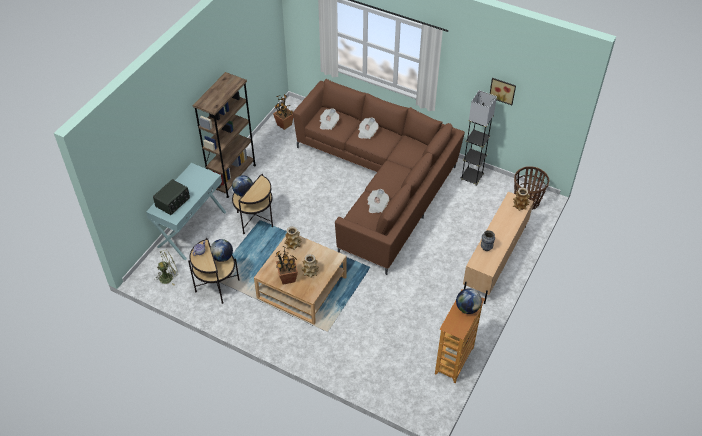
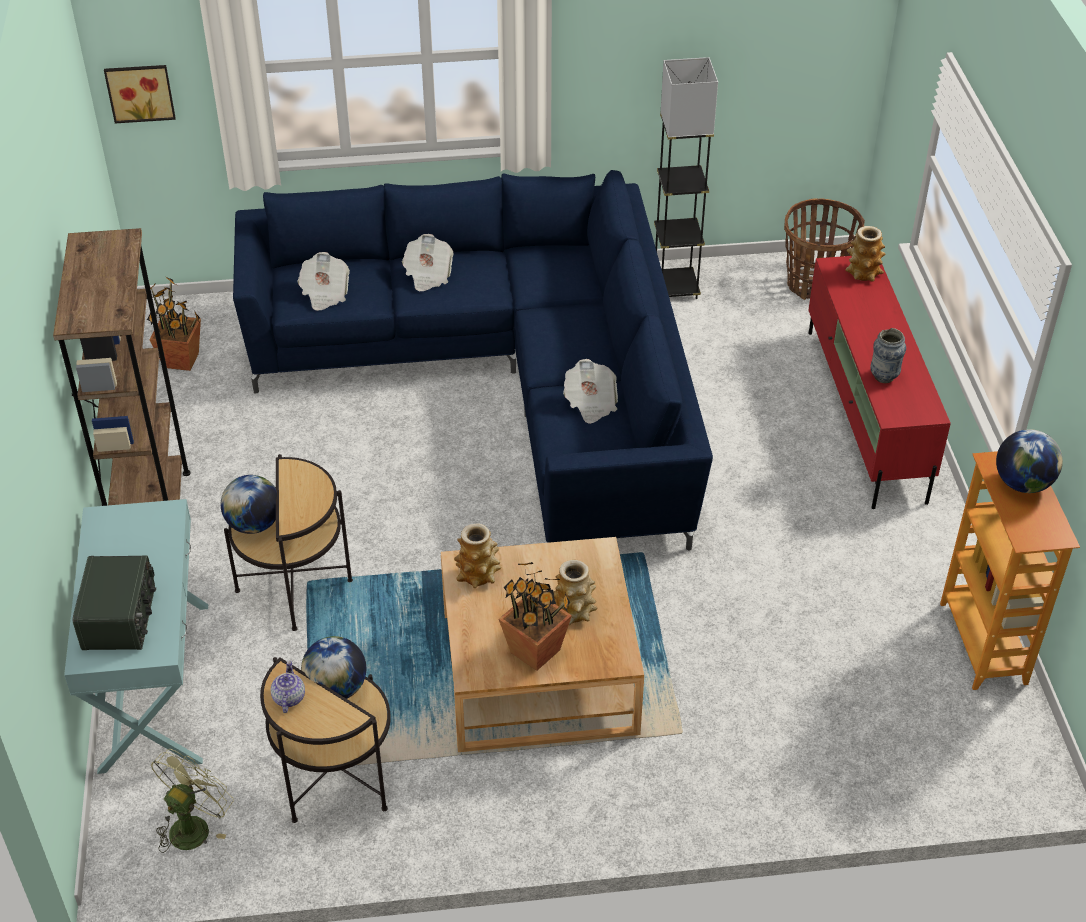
camera: 35 degrees left, 5 degrees down
(380, 183) = (506, 381): brown sofa -> blue sofa
(494, 260) = (865, 415): beige tv stand -> red tv stand
(503, 90) = (708, 44): picture -> picture (140, 92)

